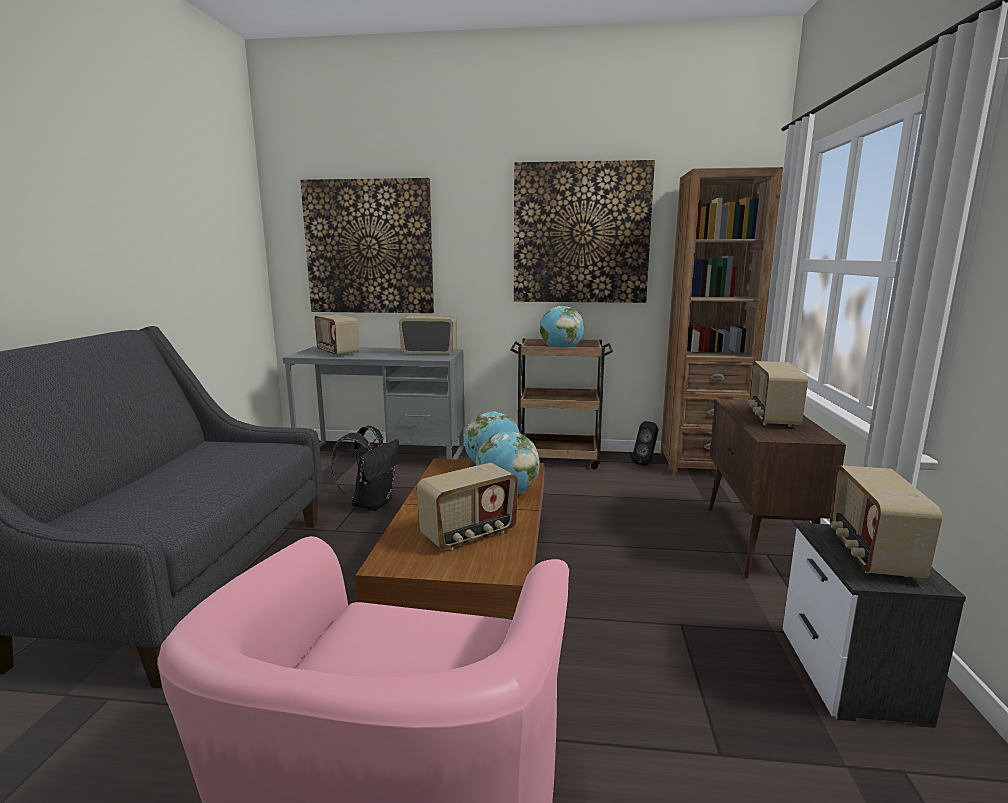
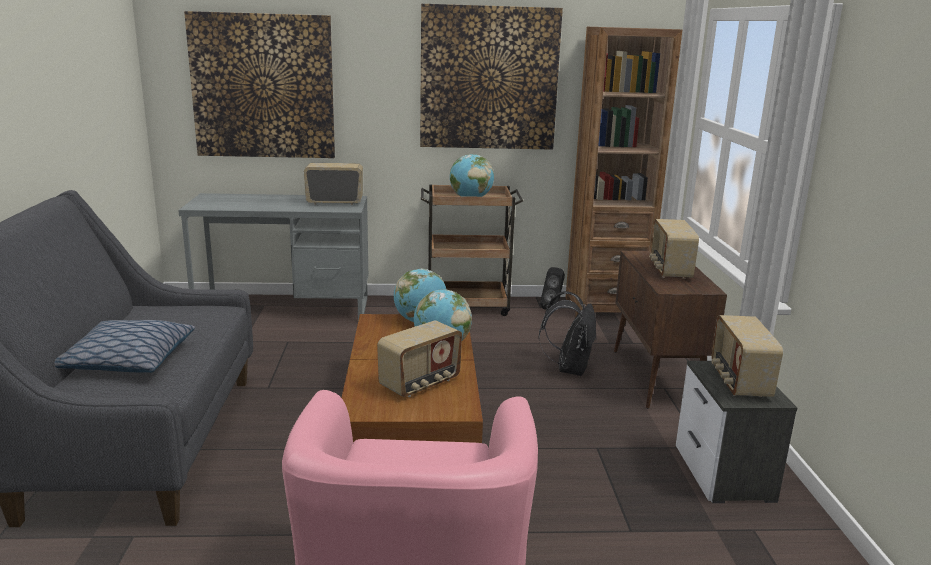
camera: 10 degrees left, 5 degrees up
(152, 493) = (127, 361): none -> pillow
(337, 353) = (234, 203): radio -> none
(372, 504) = (294, 360): black backpack -> black backpack (569, 369)

